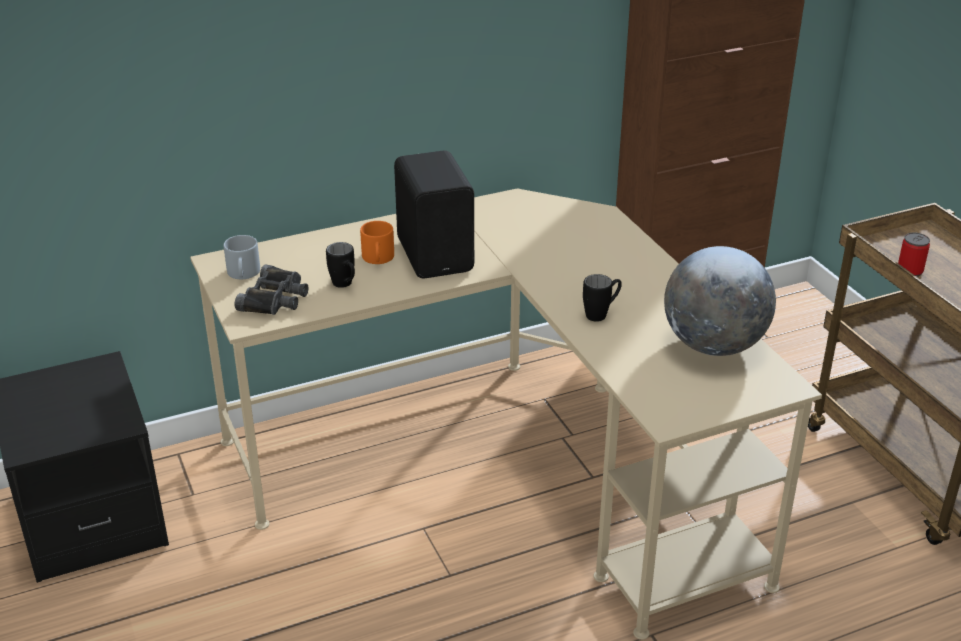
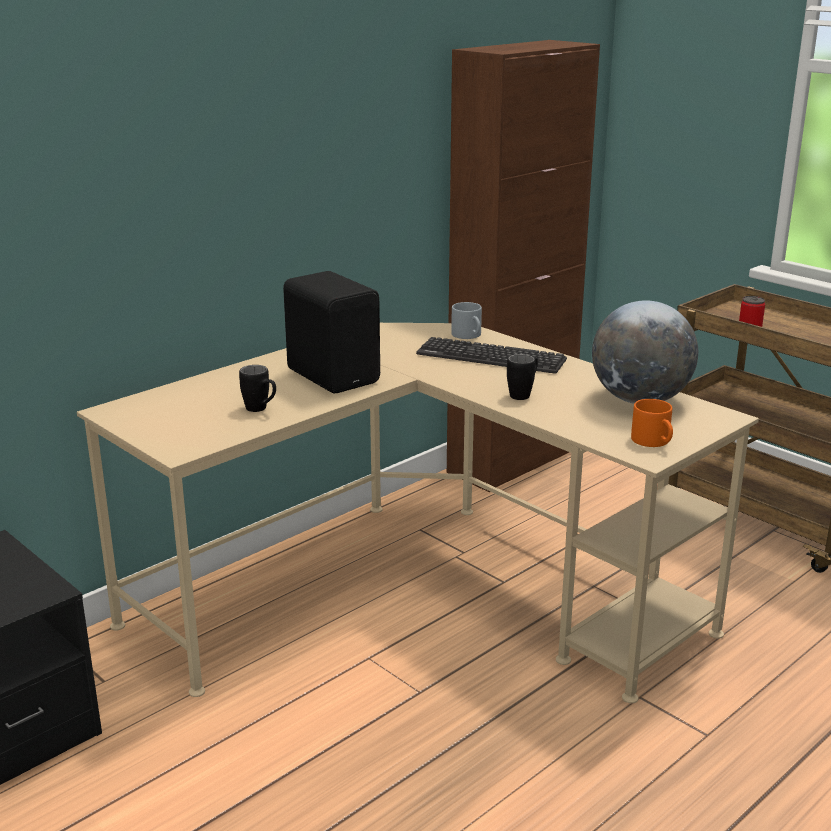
camera: 20 degrees left, 10 degrees down
(244, 274) = (147, 416): grey mug -> grey mug (469, 335)
(275, 298) = (195, 429): black binoculars -> none
(378, 259) = (279, 386): orange mug -> orange mug (654, 442)
(603, 258) = (491, 357): none -> keyboard

